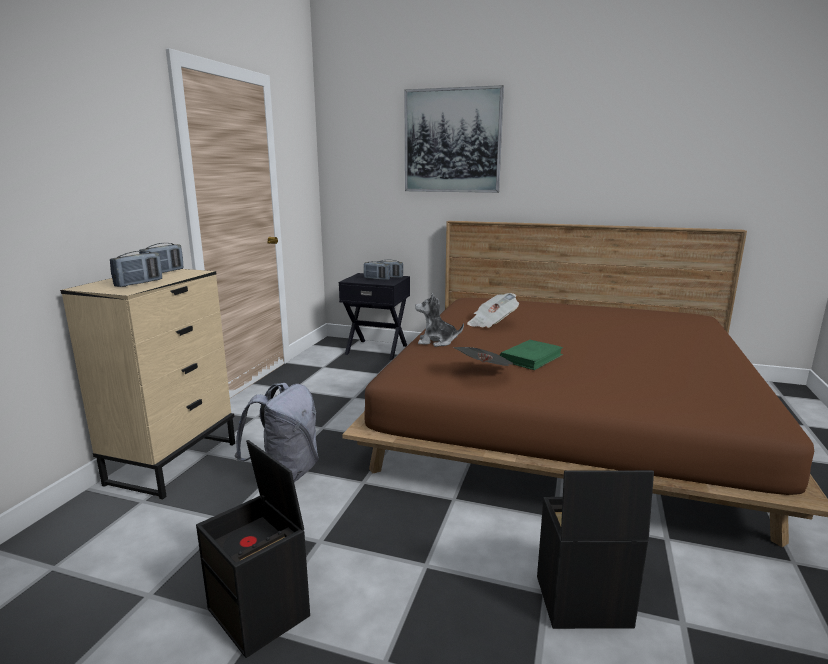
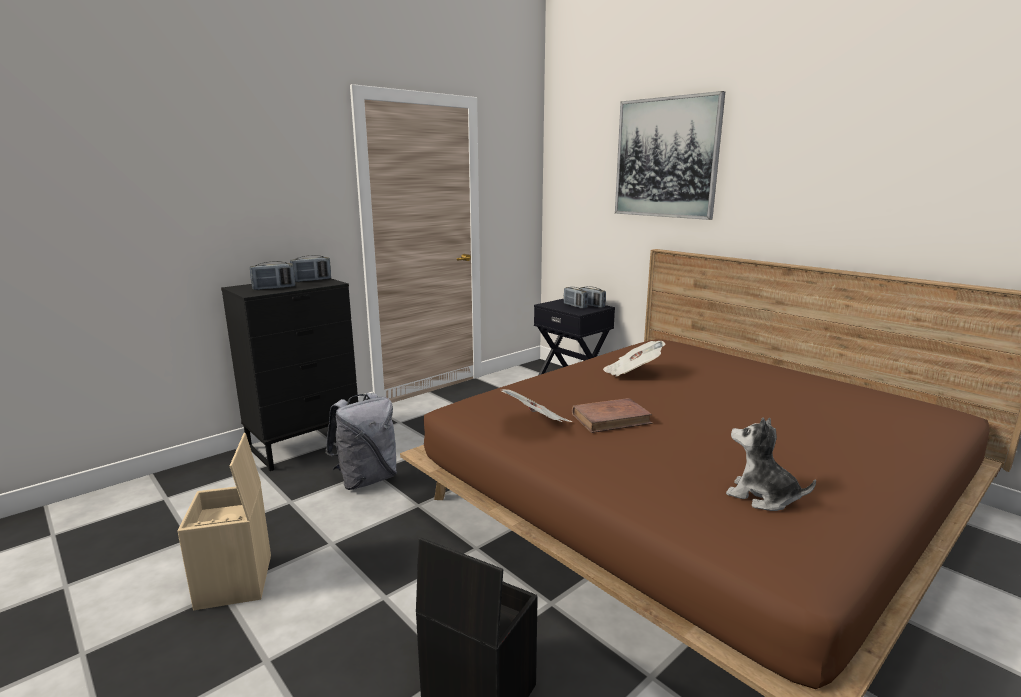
camera: 30 degrees right, 0 degrees up
(173, 462) = (305, 444): beige dresser -> black dresser
(261, 613) = (235, 582): black storage box -> beige storage box
(436, 342) = (544, 382): plush toy -> plush toy (761, 497)
(531, 358) = (611, 419): green book -> brown book

